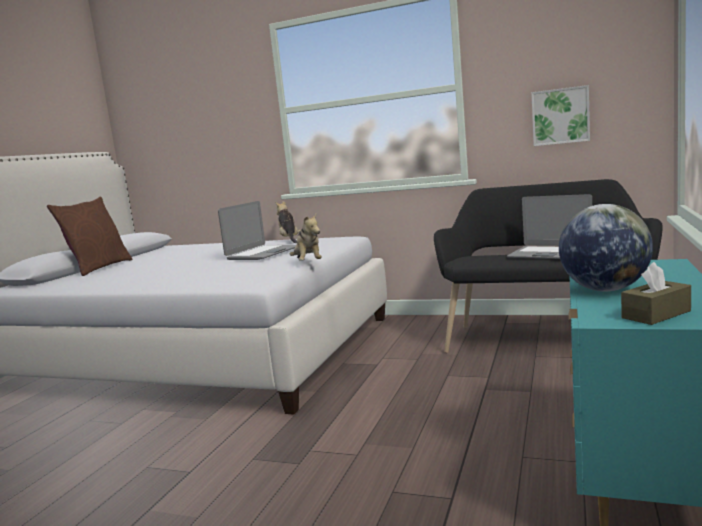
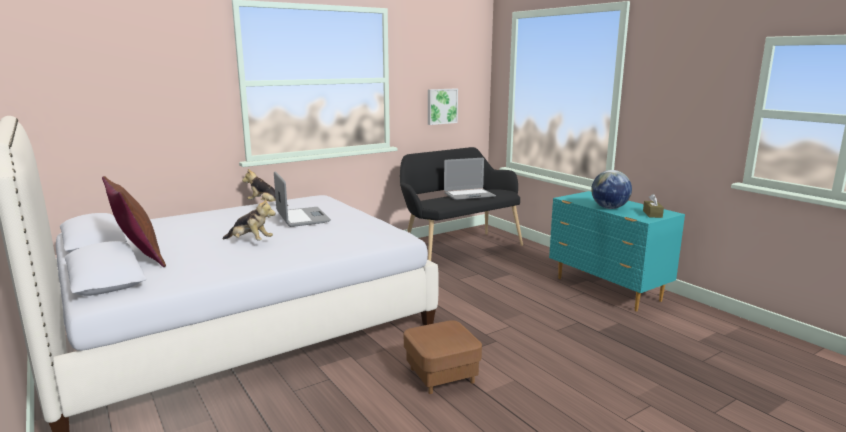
camera: 55 degrees left, 5 degrees up
(171, 468) = (441, 375): none -> brown ottoman
(308, 263) = (379, 219): plush toy -> plush toy (250, 242)

